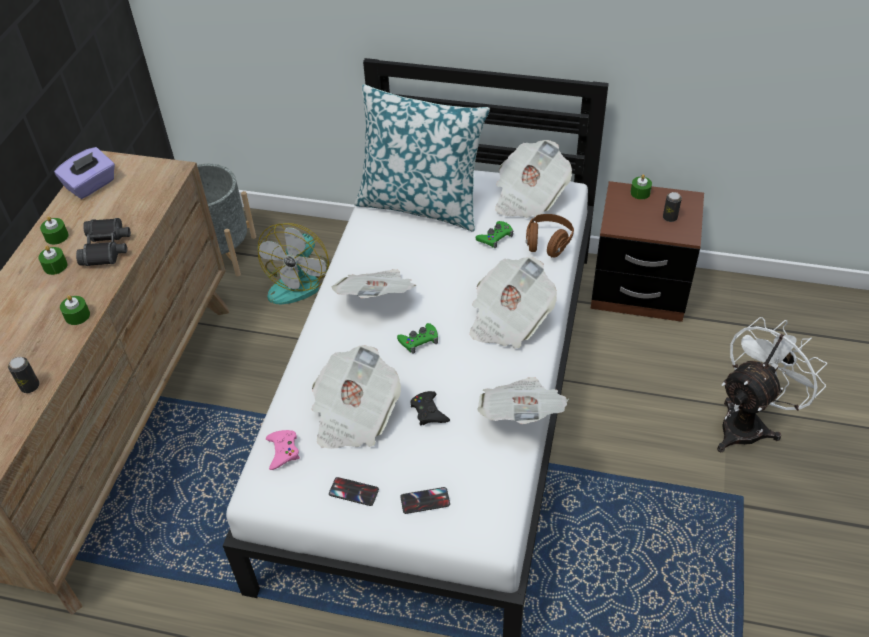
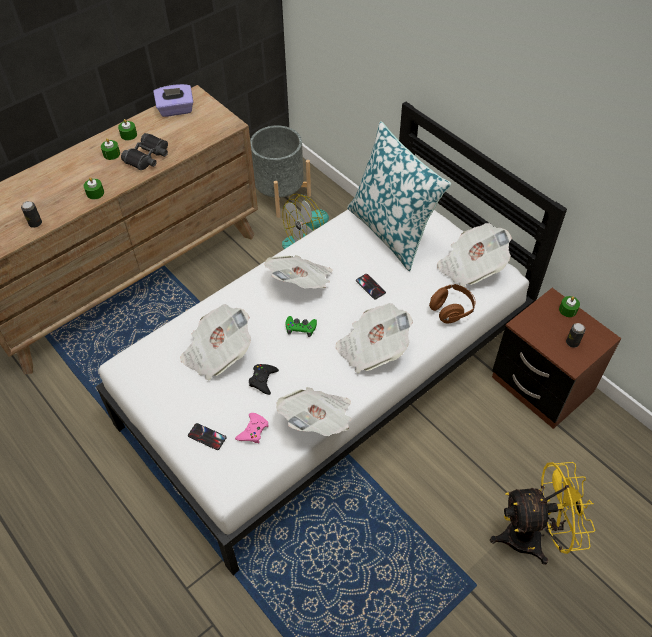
camera: 35 degrees right, 5 degrees up
(283, 451) = (157, 349): pink game controller -> pink game controller (253, 430)
(354, 491) = (173, 402): phone -> phone (370, 286)
(495, 237) = (418, 284): green game controller -> none
(748, 423) = (533, 536): white fan -> yellow fan

